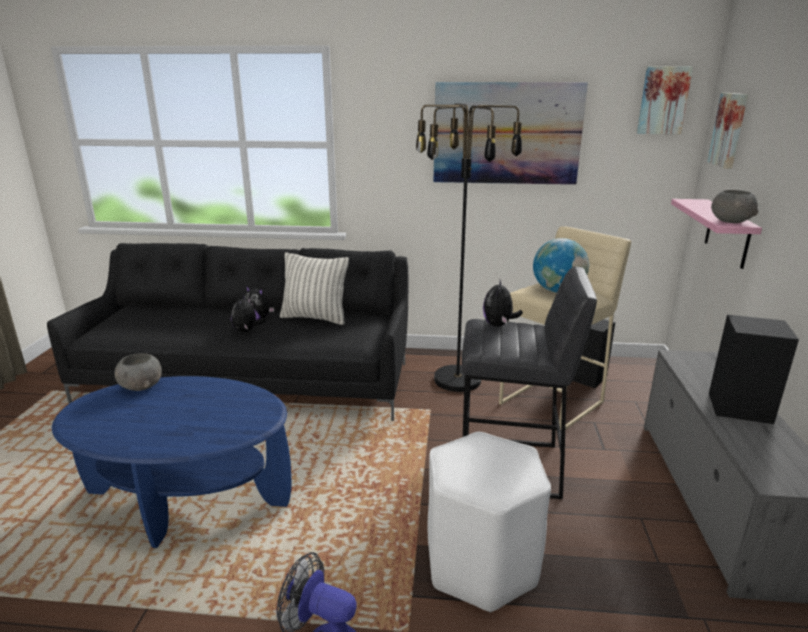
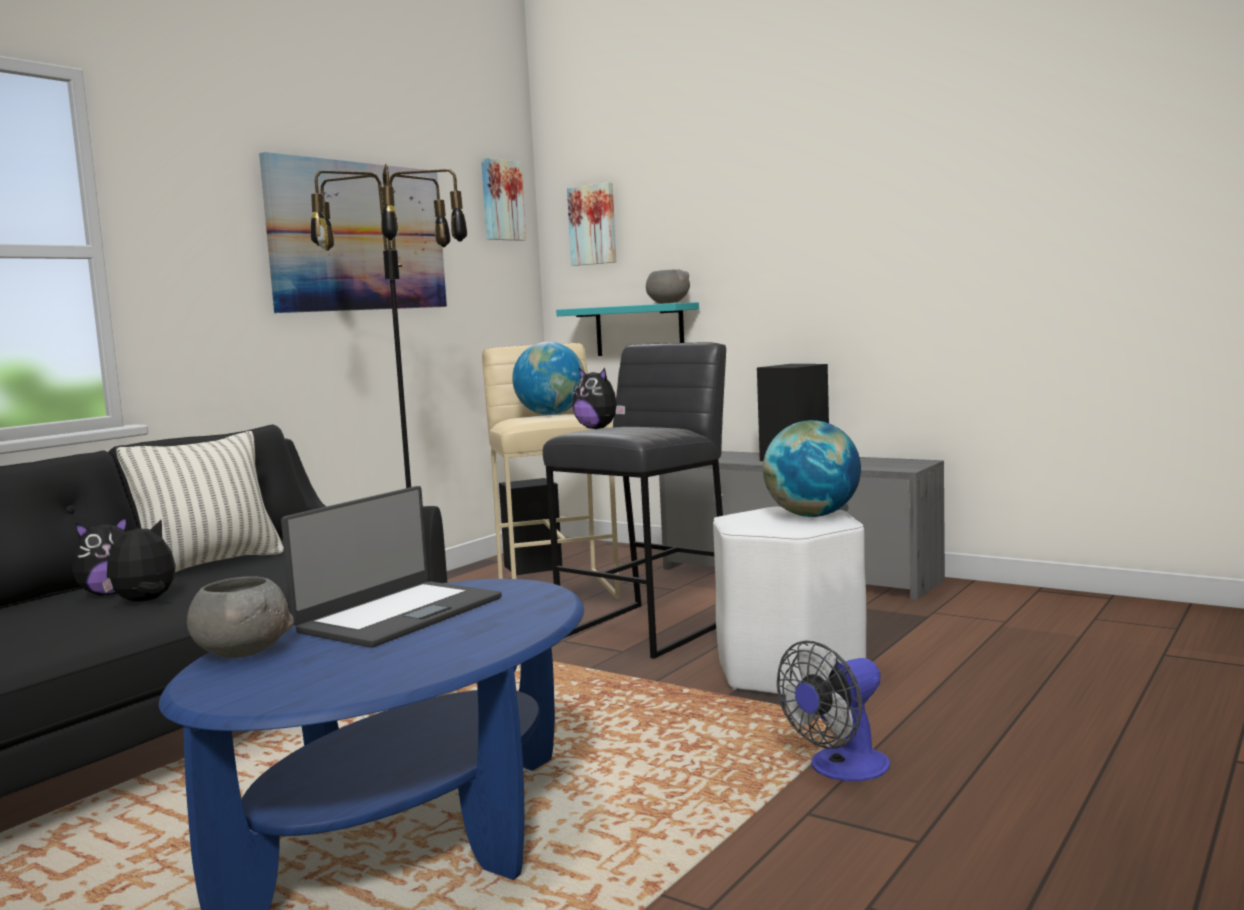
camera: 60 degrees left, 15 degrees down
(203, 401) = (398, 614): none -> laptop
(246, 331) = (145, 602): plush toy -> plush toy turned 120 degrees clockwise
(502, 477) = (813, 516): none -> globe
(727, 233) = (639, 330): pink shelf -> turquoise shelf

